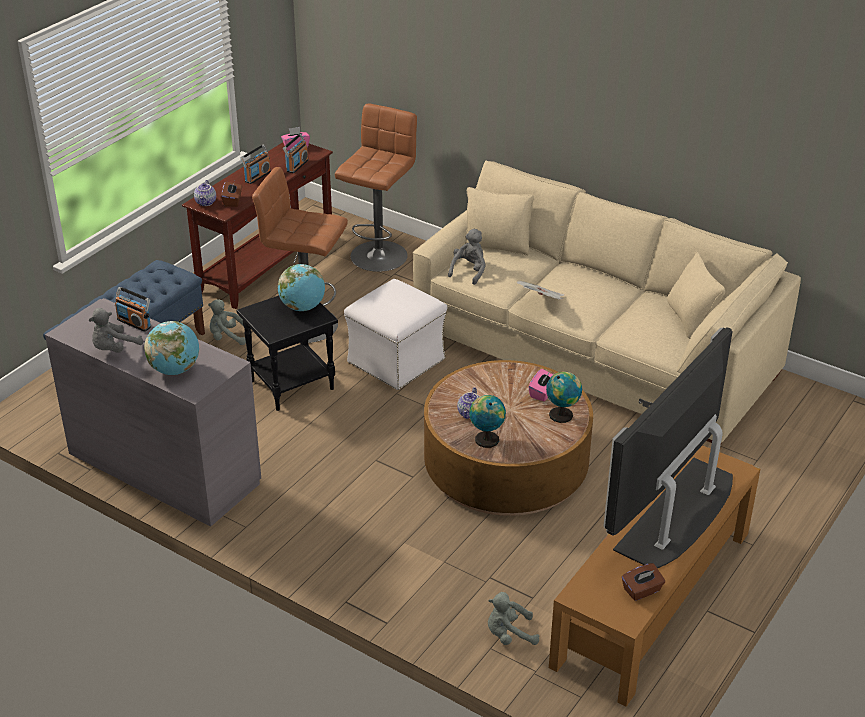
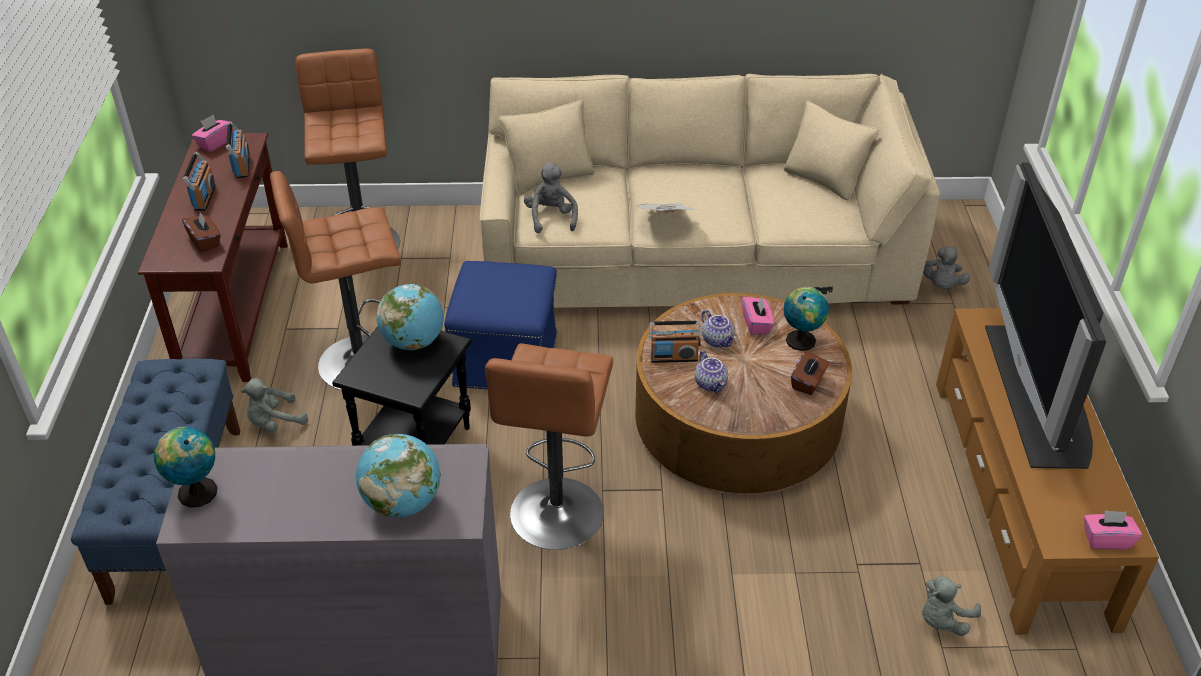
camera: 35 degrees left, 5 degrees up
(114, 349) = (285, 515): grey plush toy -> grey plush toy (940, 285)
(134, 323) = (274, 463): radio -> radio (674, 357)
(206, 202) = (170, 257): teapot -> teapot (718, 340)
(334, 459) = (555, 514): none -> brown stool
(397, 360) = (506, 359): white ottoman -> blue ottoman
(486, 438) = (758, 405): globe -> globe (195, 491)
(611, 612) = (1106, 539): none -> pink tissue box
(642, 591) = (1104, 498): brown tissue box -> brown tissue box (808, 382)

